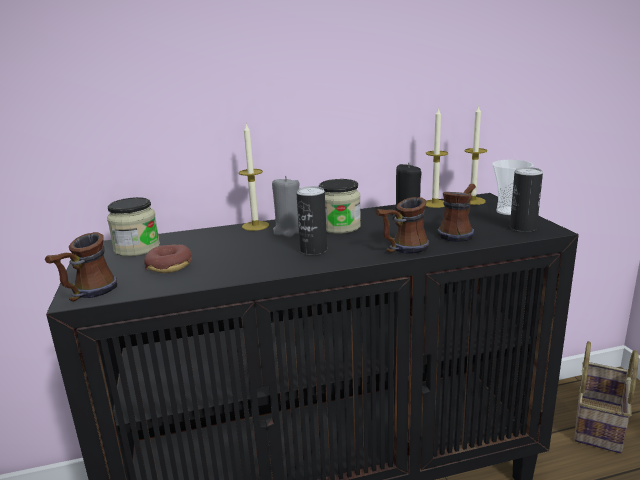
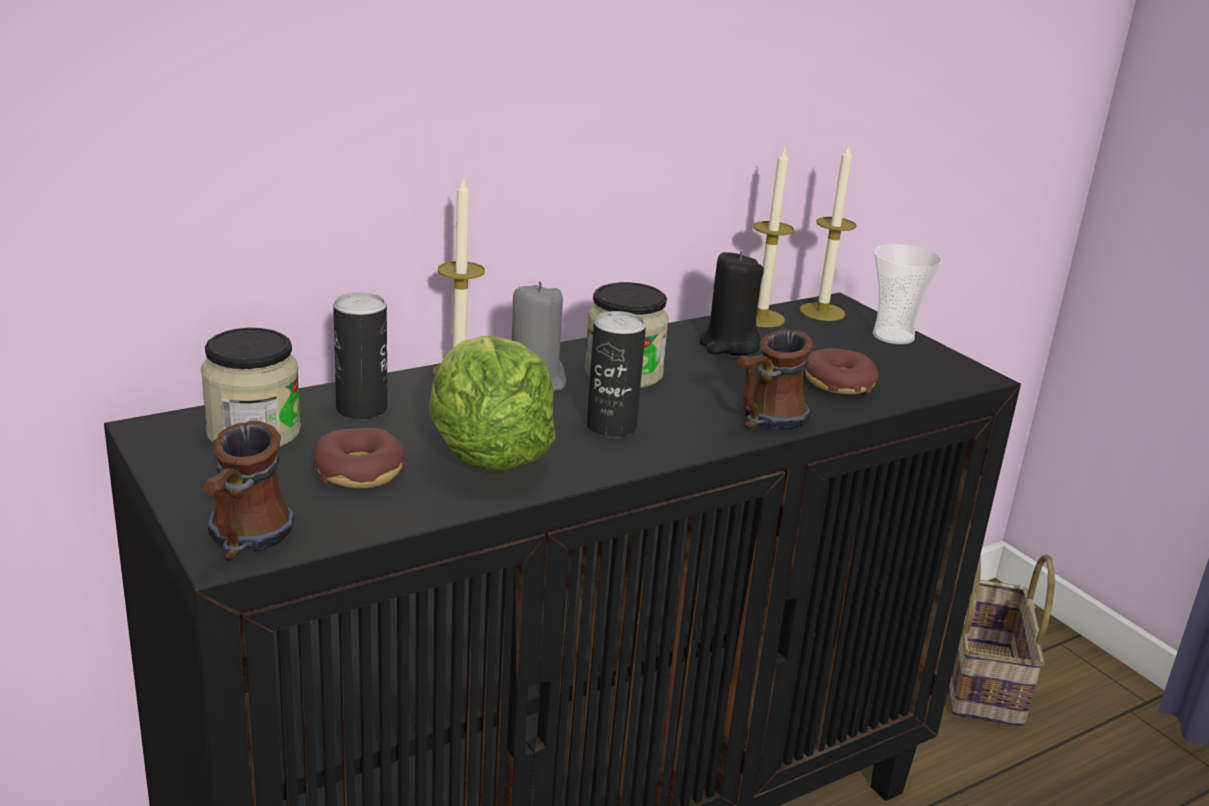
camera: 20 degrees left, 5 degrees up
(237, 260) = (486, 455): none -> lettuce
(459, 232) = (838, 383): mug -> donut
(523, 227) = (933, 371): can -> can (362, 409)

